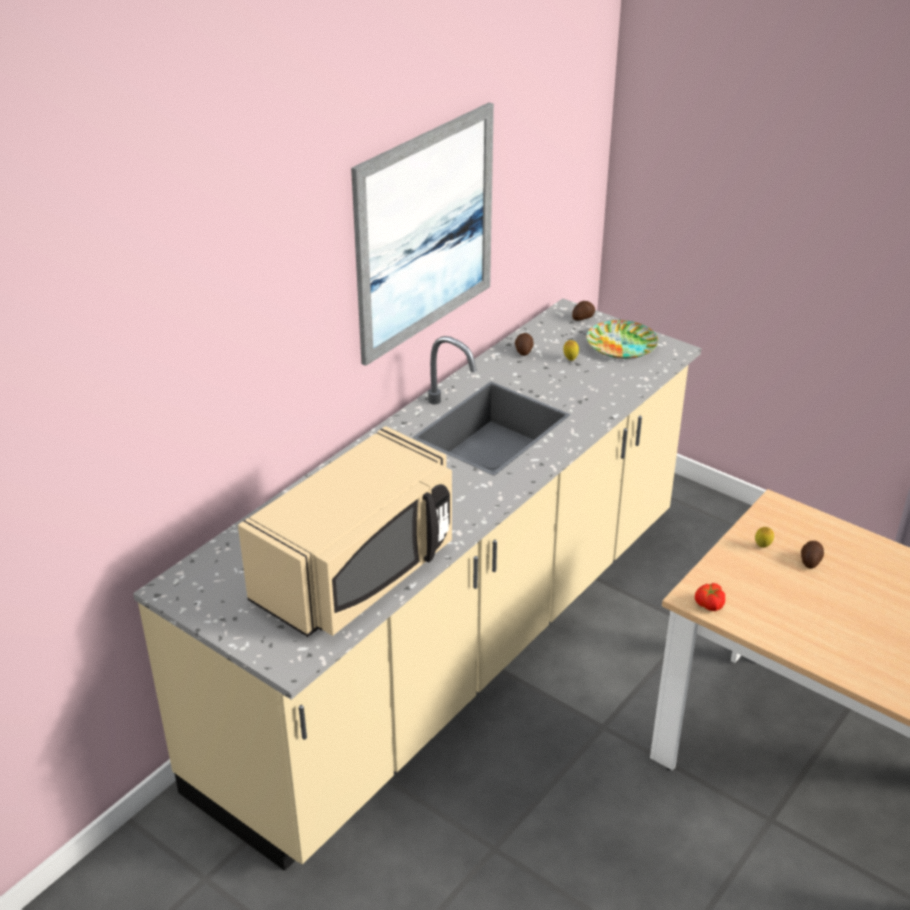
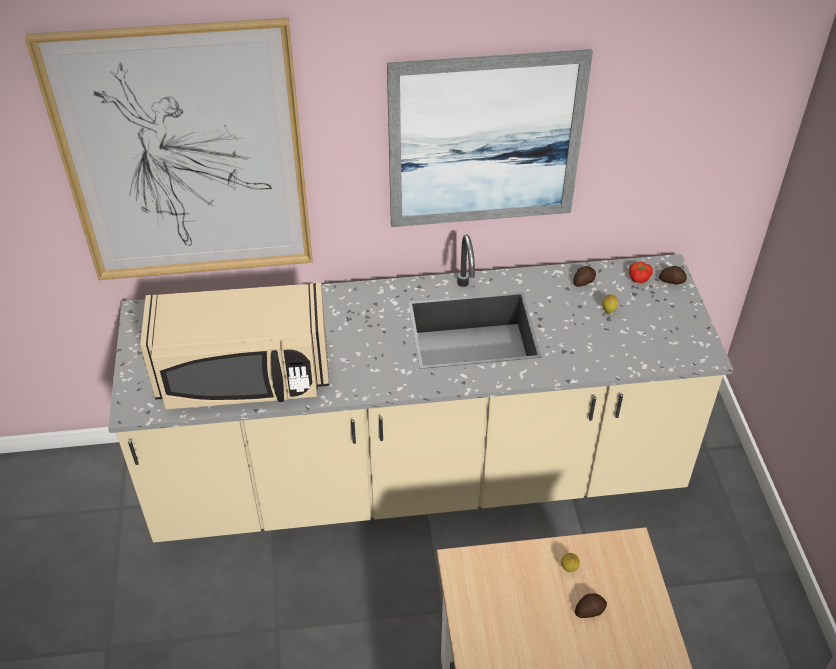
camera: 45 degrees right, 10 degrees up
(186, 357) = (185, 158): none -> picture
(622, 344) = (669, 324): plate -> none
(708, 604) = (462, 579): tomato -> tomato (638, 278)

